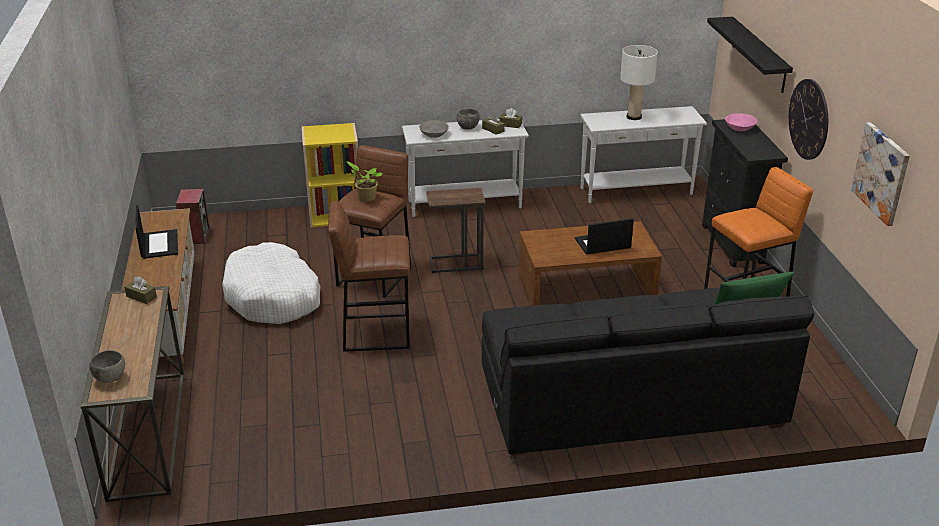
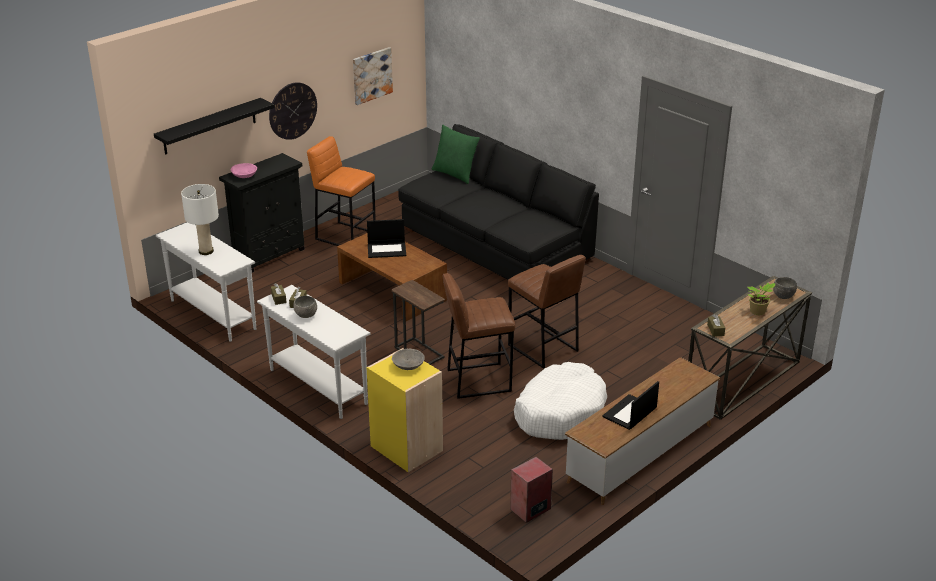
camera: 125 degrees left, 0 degrees up
(365, 198) = (486, 308): potted plant -> potted plant (758, 312)
(434, 134) = (337, 326): grey bowl -> grey bowl (408, 365)
(602, 244) = (387, 250): laptop -> laptop turned 45 degrees counterclockwise

